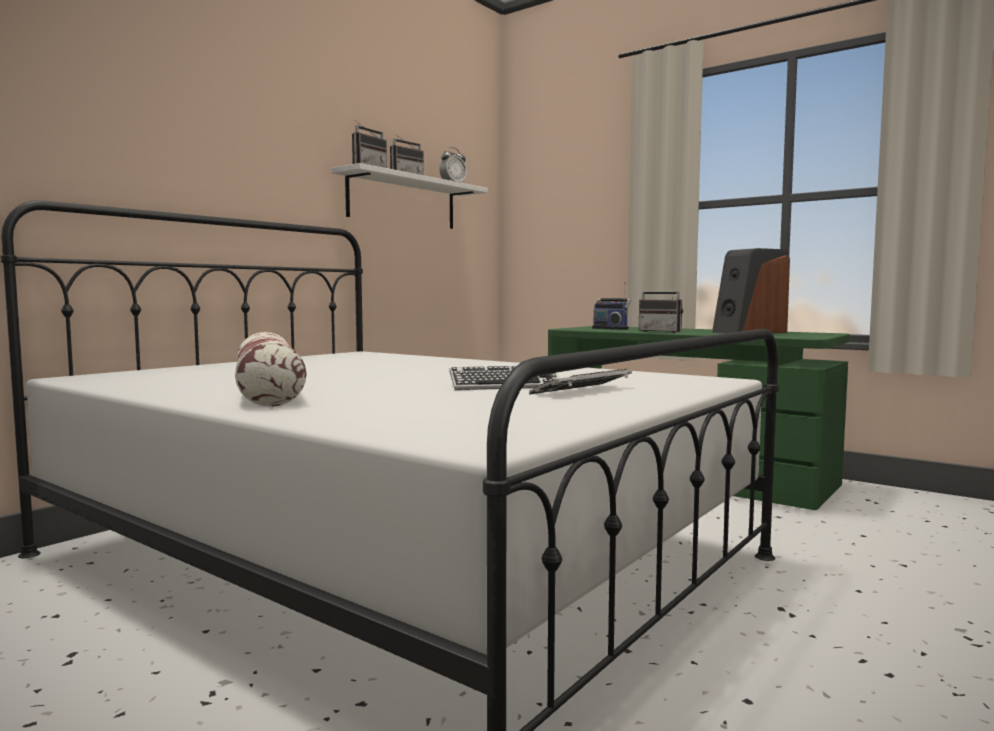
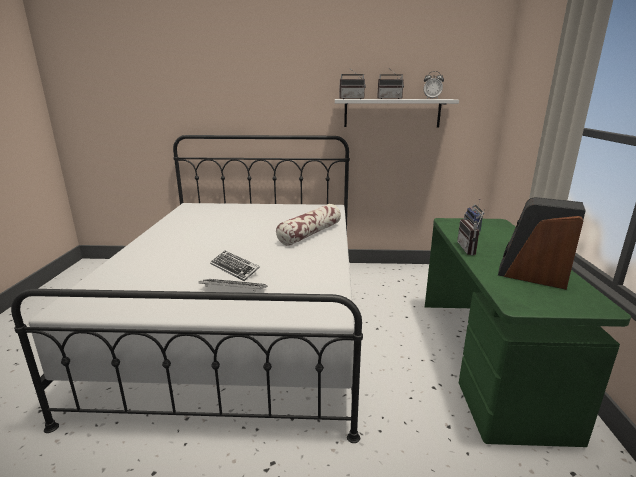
camera: 55 degrees right, 15 degrees up
(268, 392) = (176, 239): pillow -> pillow (310, 233)

